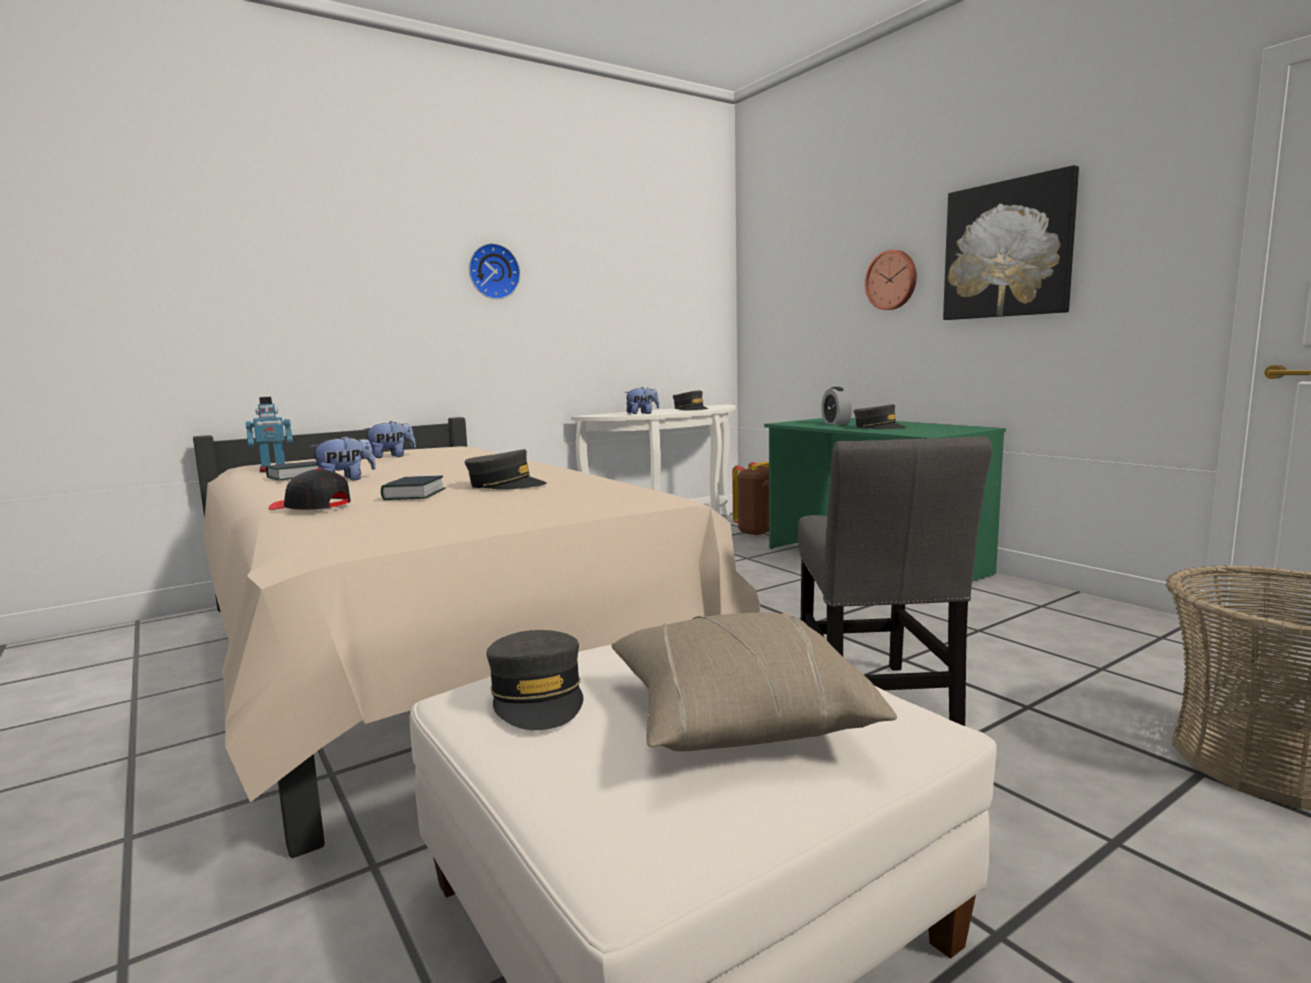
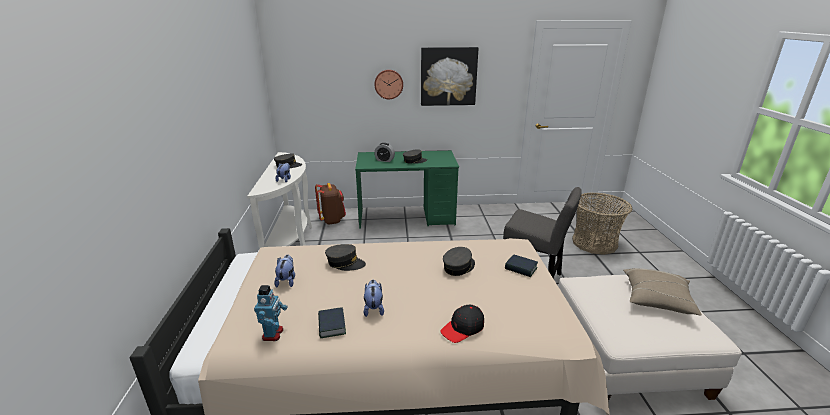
camera: 60 degrees left, 15 degrees up
(414, 495) = (460, 294): book -> book (521, 268)
(493, 271) = (204, 111): wall clock -> none
(538, 697) = (635, 327): grey cap -> grey cap (345, 263)

